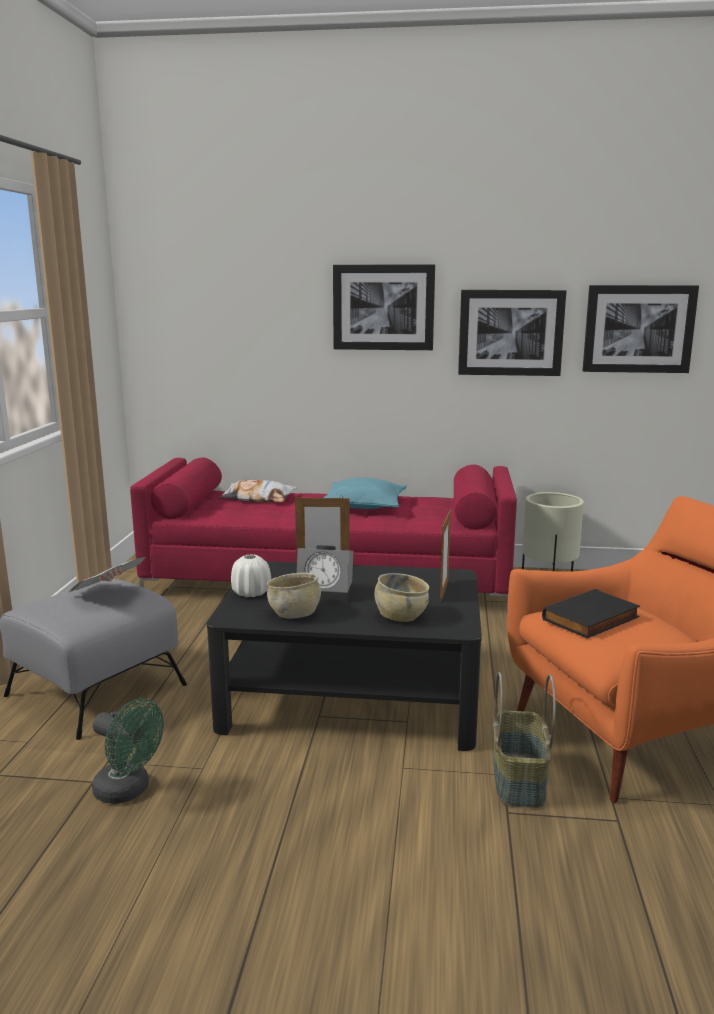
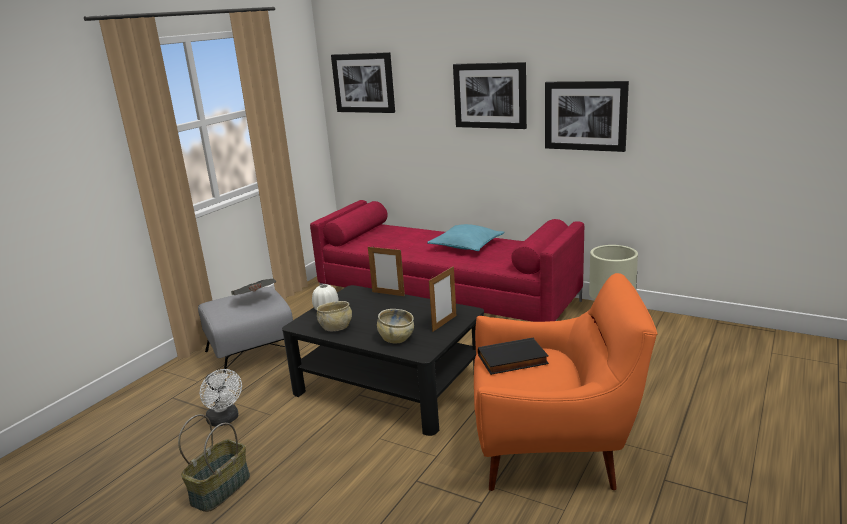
camera: 25 degrees right, 5 degrees up
(129, 791) = (225, 420): green fan -> white fan
(258, 498) = (402, 233): pillow -> none
(326, 593) = (369, 315): alarm clock -> none
(517, 779) = (442, 461): basket -> basket (220, 489)
(638, 329) = (692, 113): picture -> picture (363, 83)

